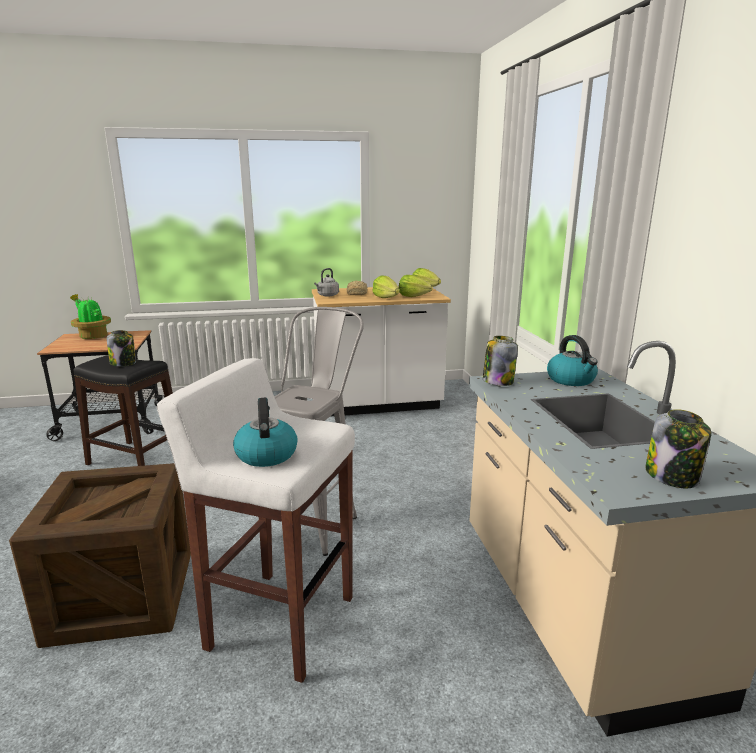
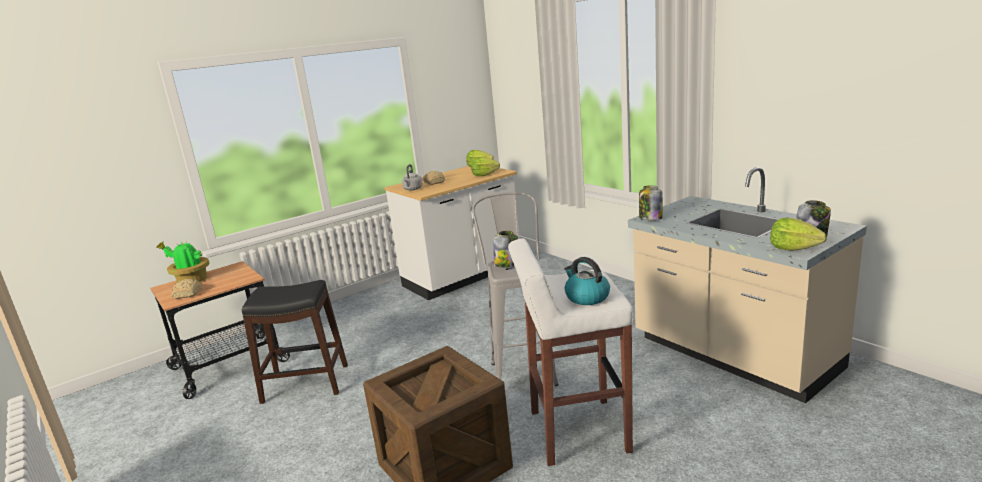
camera: 25 degrees left, 0 degrees up
(72, 345) = (188, 294): none -> bread
(123, 363) = (289, 290): jar -> jar (506, 264)
(386, 298) = (466, 181): lettuce -> lettuce (793, 248)
(571, 380) = (688, 206): kettle -> none

